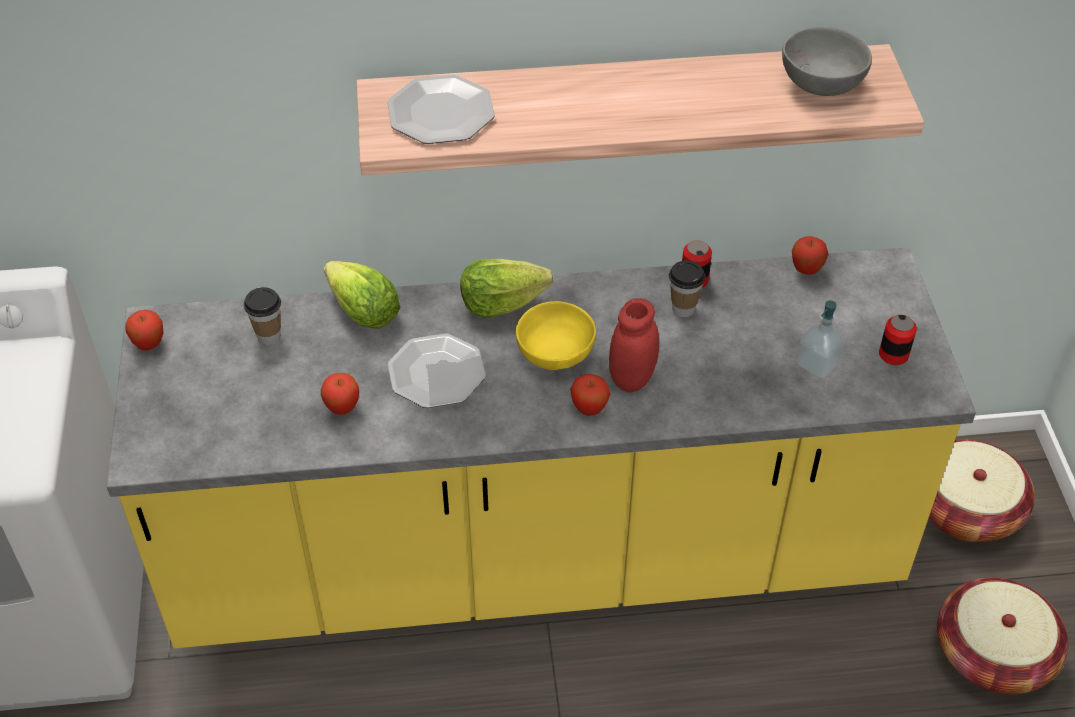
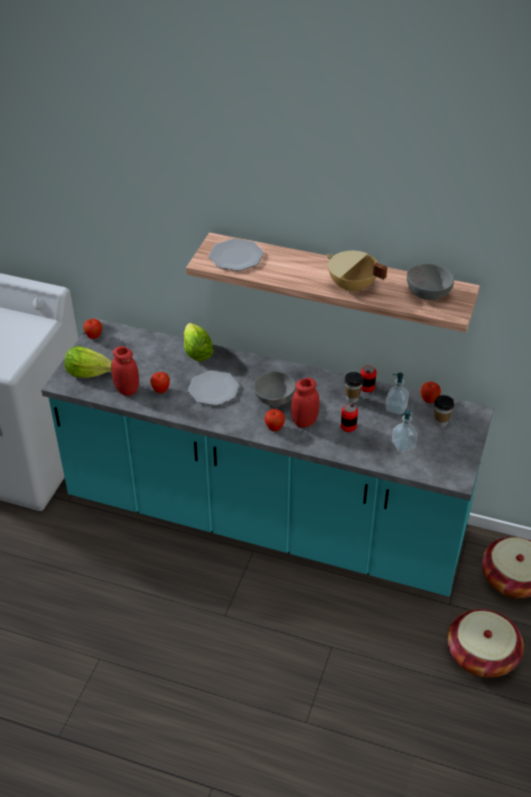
camera: 25 degrees right, 5 degrees down
(269, 336) = (148, 349): cup -> cup (441, 422)
(277, 429) = (127, 390): none -> red jar
(501, 303) = (264, 368): lettuce -> lettuce (88, 373)
(537, 560) = (265, 520): yellow counter -> turquoise counter
(556, 356) = (274, 400): yellow bowl -> grey bowl
(686, 110) = (351, 287): none -> beige cooking pot
(764, 301) = (396, 408): none -> soap dispenser
(893, 355) = (446, 454): can -> can (348, 426)

